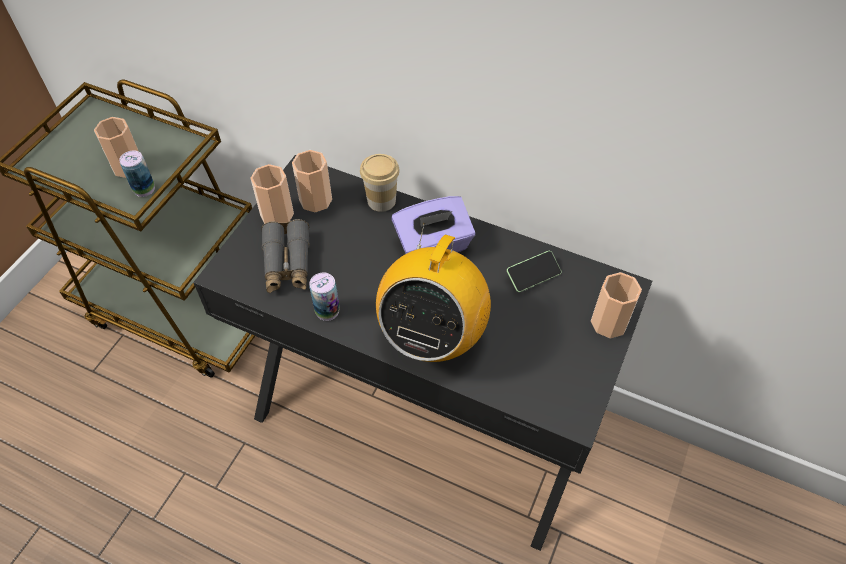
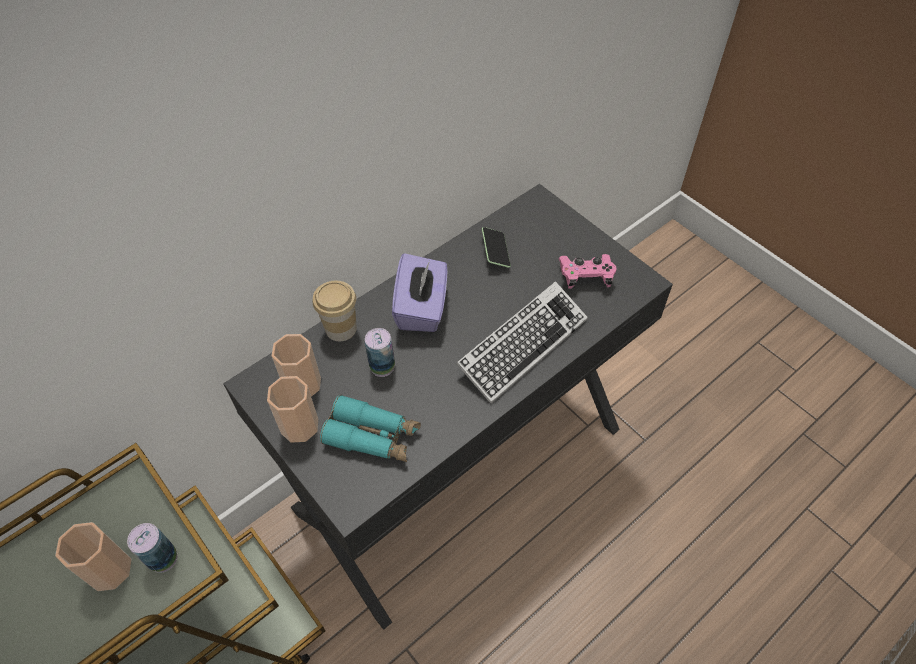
camera: 65 degrees left, 0 degrees up
(287, 264) = (373, 436): grey binoculars -> turquoise binoculars
(327, 311) = (451, 419): can -> can (382, 366)
(432, 336) = (522, 345): radio -> keyboard
(549, 362) = (585, 276): none -> pink game controller
(609, 323) = (566, 225): cup -> none

